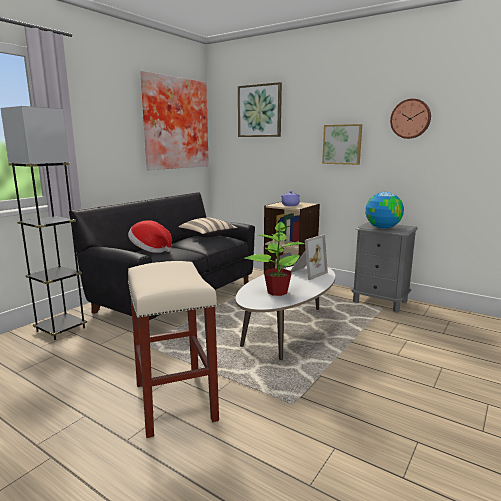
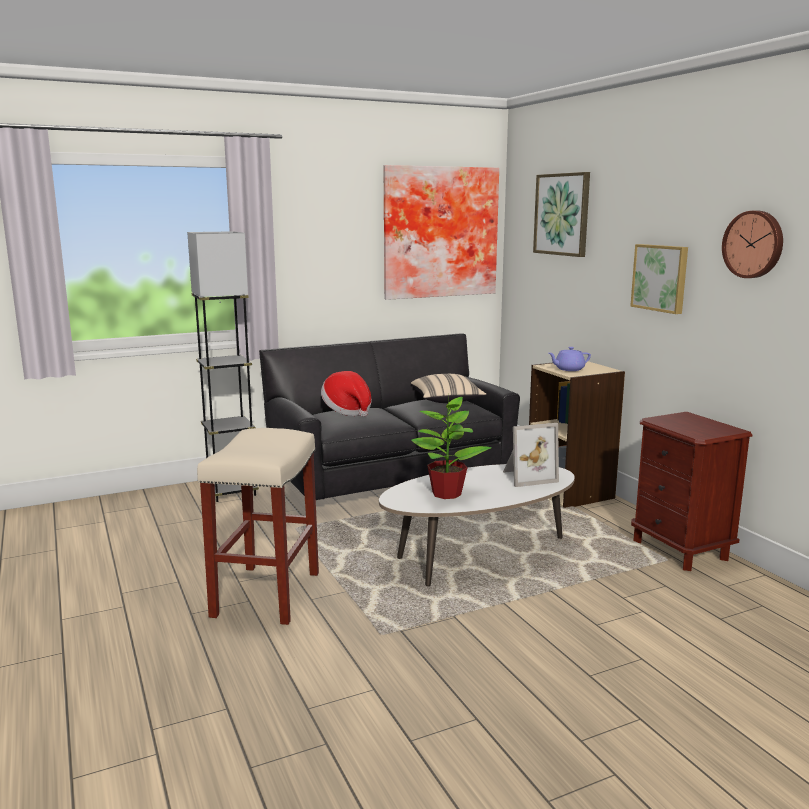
camera: 30 degrees right, 0 degrees up
(380, 302) = (680, 550): grey nightstand -> brown nightstand
(382, 228) = (680, 425): globe -> none

